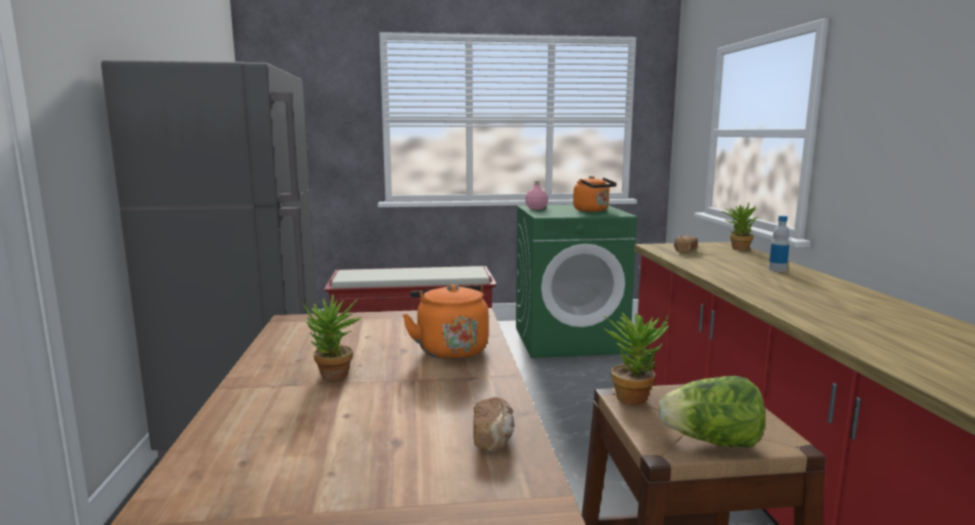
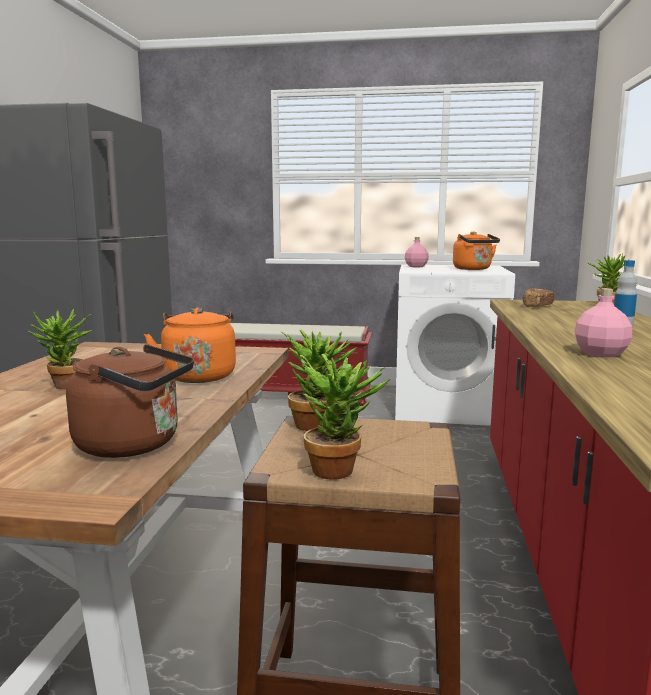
camera: 15 degrees right, 0 degrees up
(493, 438) = (134, 445): bread -> brown kettle
(570, 340) = (447, 408): green washing machine -> white washing machine
(711, 442) = (340, 469): lettuce -> potted plant
(803, 305) = (600, 353): none -> pink bottle

